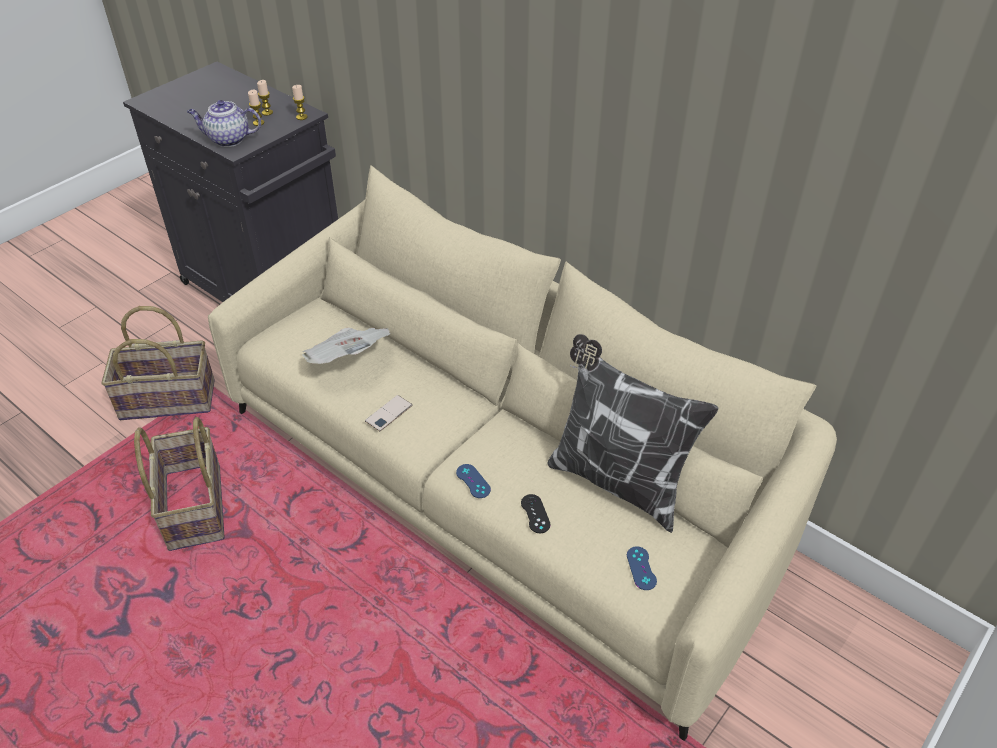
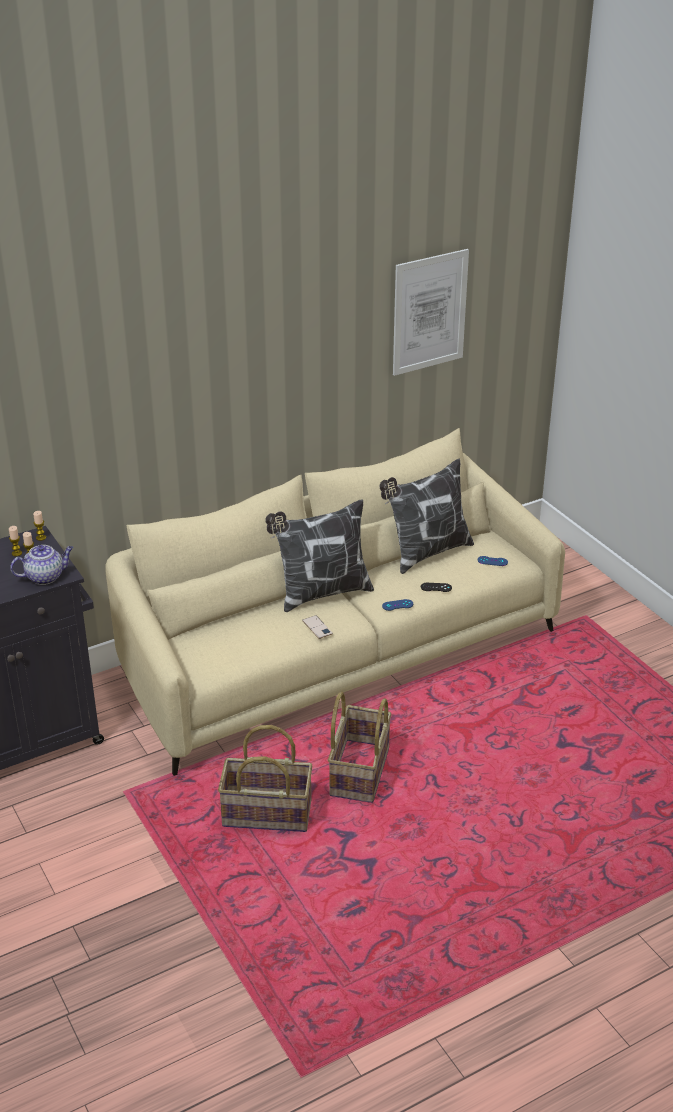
camera: 70 degrees left, 10 degrees down
(168, 399) = (125, 820): basket -> basket (358, 771)
(228, 139) = (45, 577): teapot -> teapot turned 135 degrees counterclockwise
(348, 361) = (251, 636): newspaper -> none
(465, 397) = (321, 593): none -> pillow
(855, 166) = (429, 312): none -> picture

